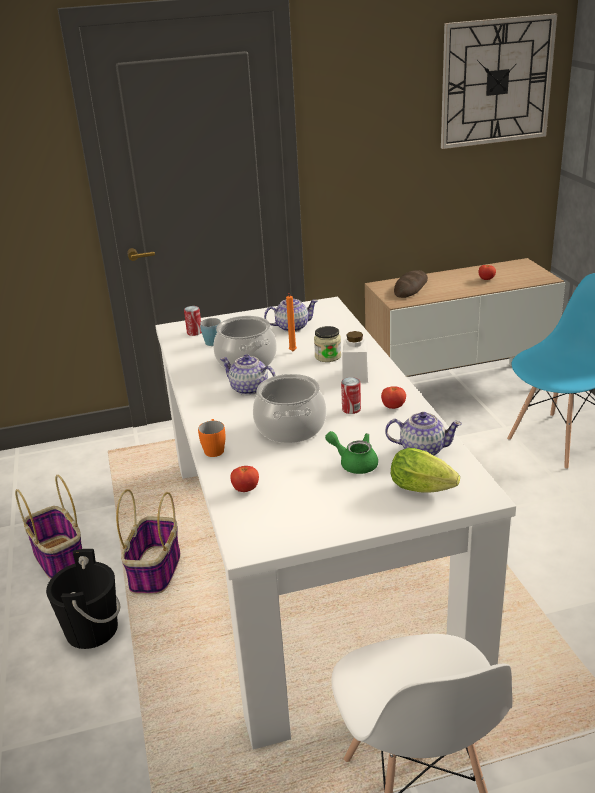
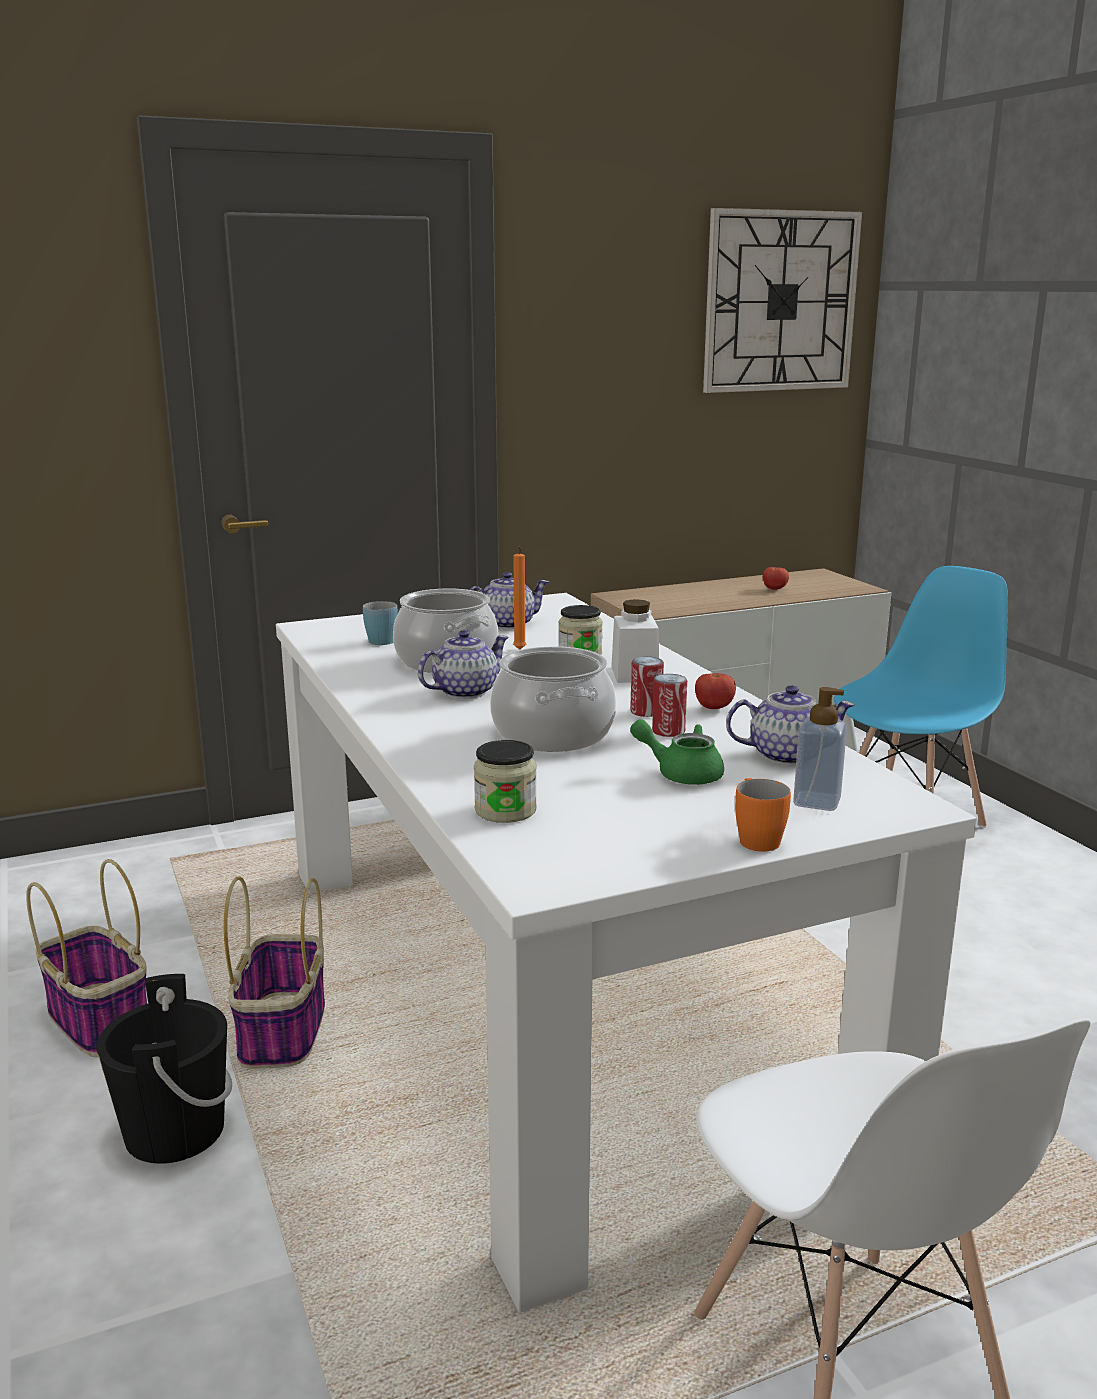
camera: 10 degrees left, 10 degrees down
(194, 332) = (346, 631): can -> can (668, 731)
(214, 448) = (429, 762): orange mug -> orange mug (755, 838)
(246, 489) = (505, 810): tomato -> jar
(249, 389) = (464, 692): teapot -> teapot turned 120 degrees clockwise
(410, 288) = (664, 598): bread -> none
(425, 489) = (817, 802): lettuce -> soap dispenser

